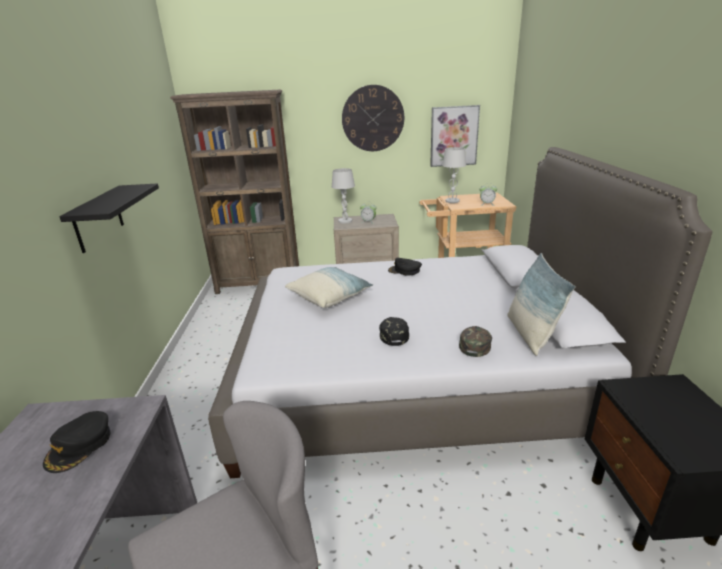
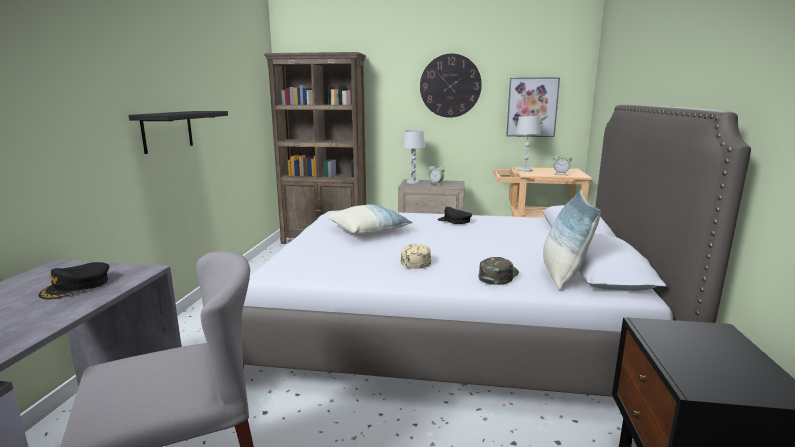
camera: 10 degrees right, 10 degrees down
(392, 333) = (416, 260): black cap -> beige cap

